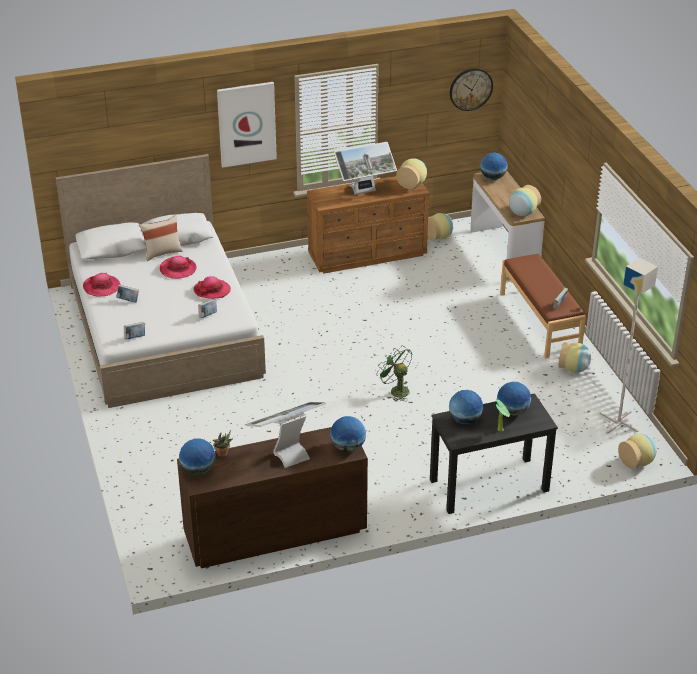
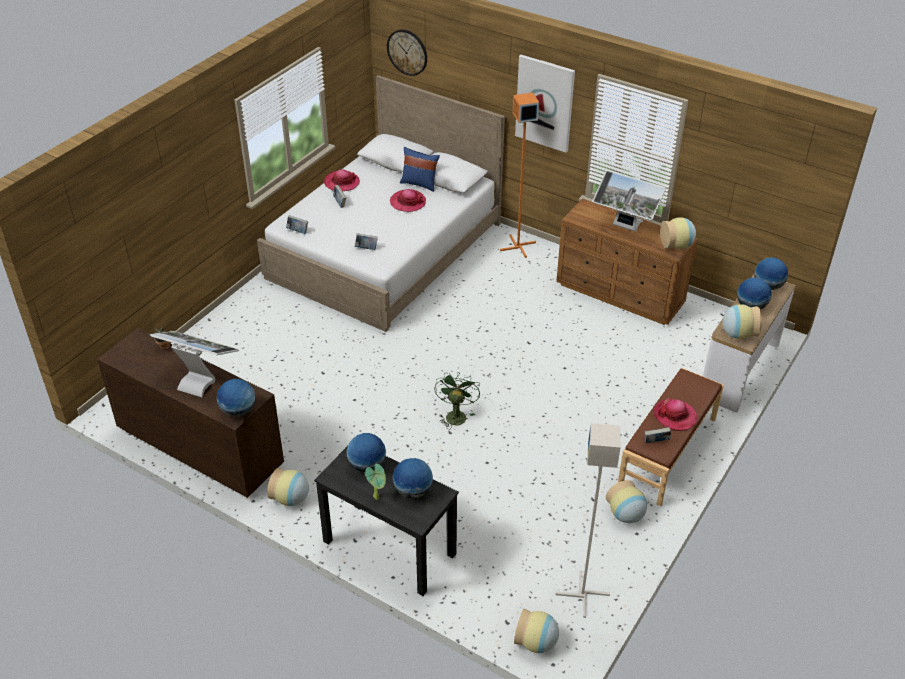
camera: 50 degrees right, 5 degrees up
(162, 253) = (419, 184): beige pillow -> blue pillow
(198, 470) = (133, 346): globe -> globe (751, 306)
(212, 290) = (401, 232): hat -> hat (675, 416)
(252, 268) = (517, 246): none -> orange floor lamp
(439, 237) = (704, 319): vase -> vase (291, 499)
(471, 89) = (791, 178): wall clock -> wall clock (407, 52)

